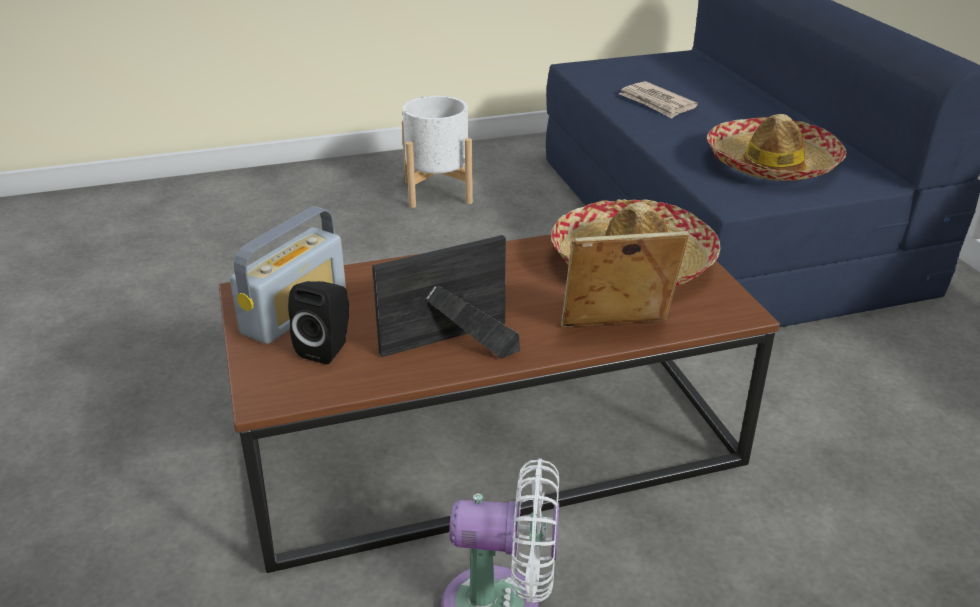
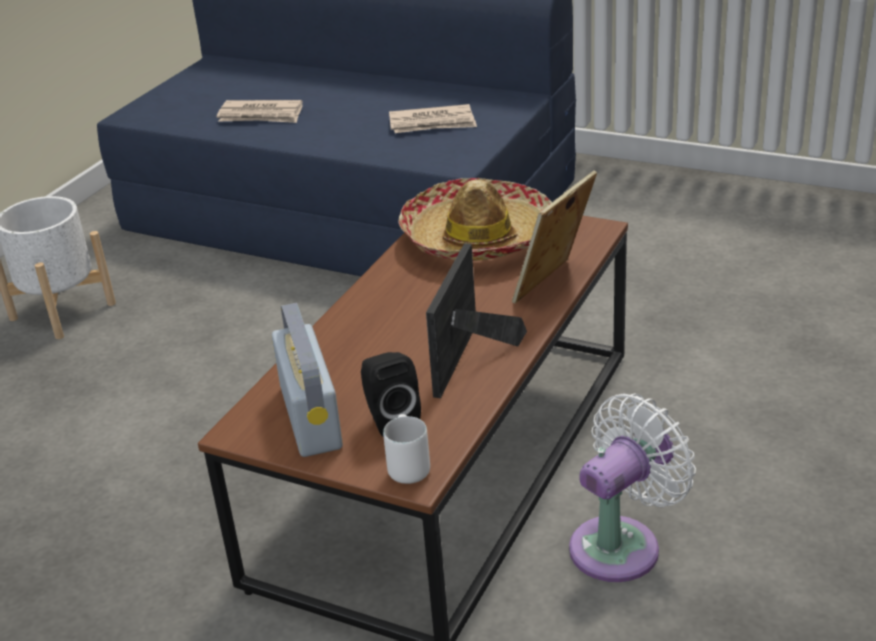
camera: 45 degrees left, 0 degrees up
(274, 385) = (405, 466): none -> white mug
(771, 164) = (432, 123): hat -> newspaper

